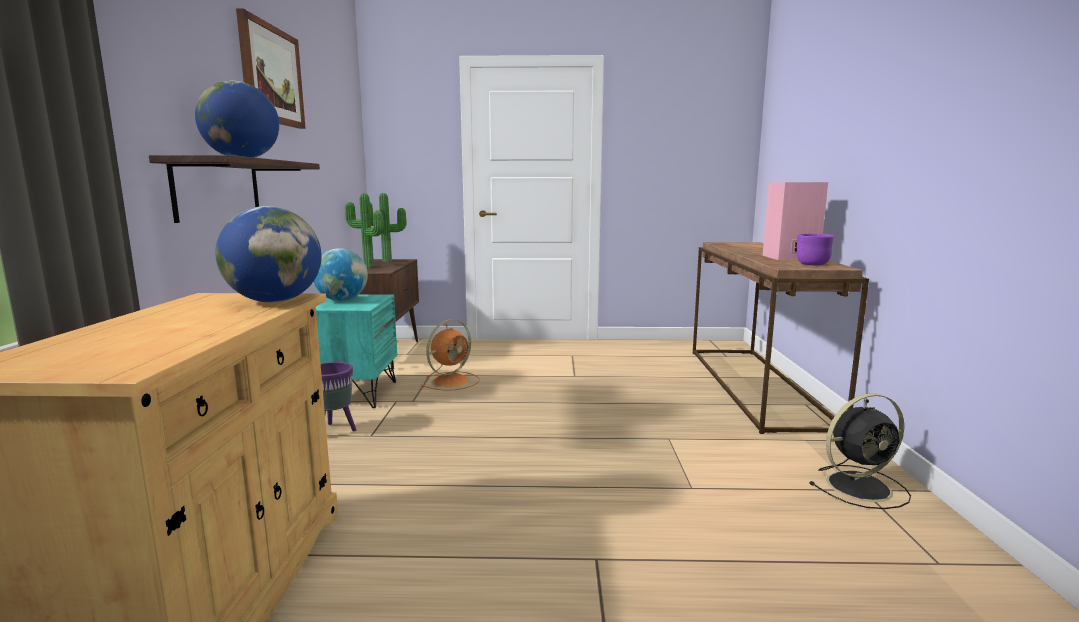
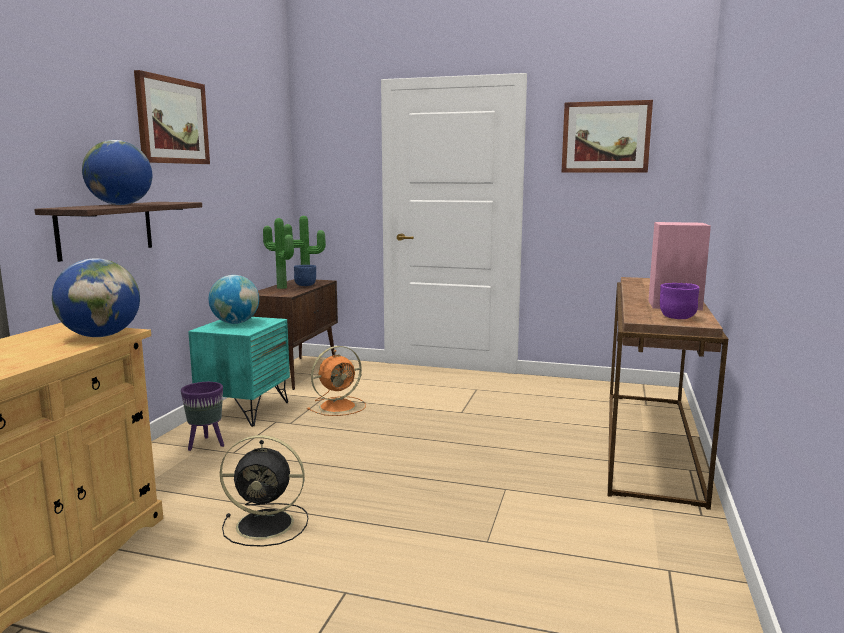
camera: 15 degrees right, 0 degrees up
(391, 264) = (305, 285): none -> blue bowl
(676, 117) = (605, 137): none -> picture
(861, 486) = (669, 566): black fan -> black fan (267, 524)

